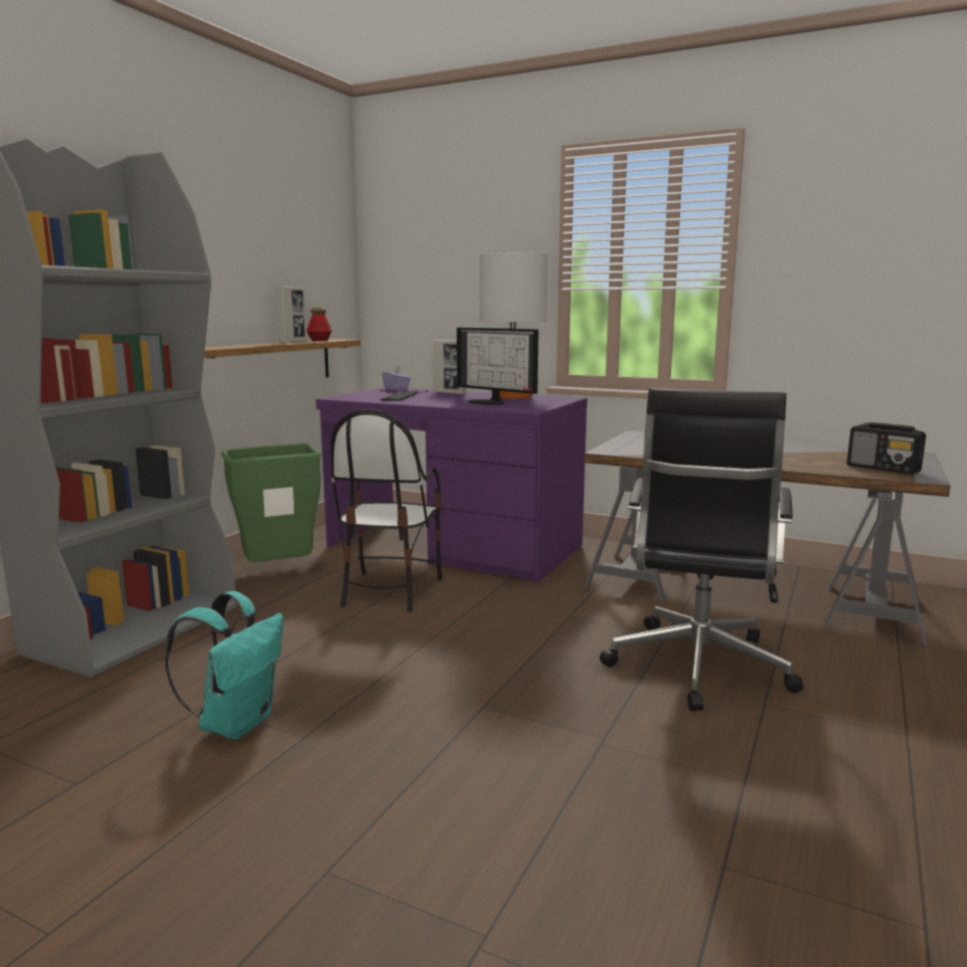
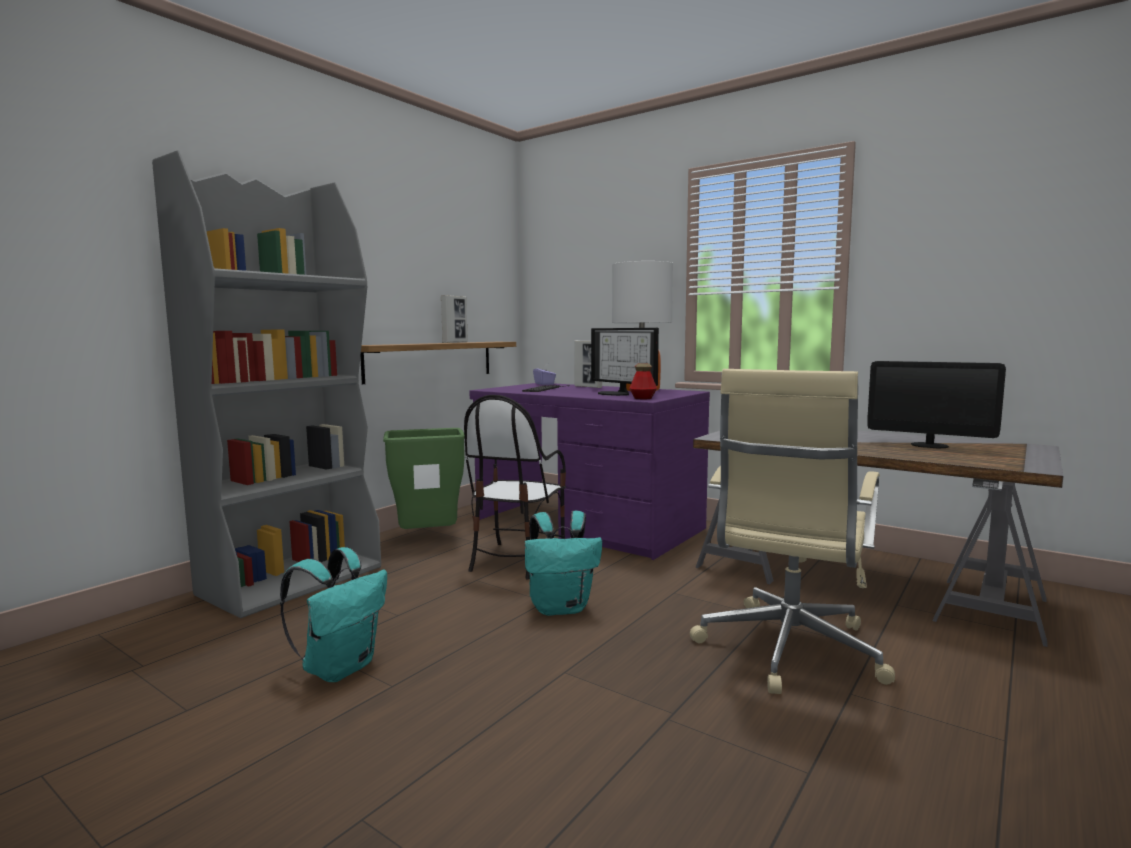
camera: 10 degrees right, 5 degrees down
(319, 340) = (479, 341): bottle -> bottle (643, 398)
(457, 640) = (561, 607): none -> turquoise backpack
(697, 668) = (787, 651): black office chair -> beige office chair
(819, 455) = (929, 445): none -> monitor
(883, 469) = (993, 459): radio -> none

